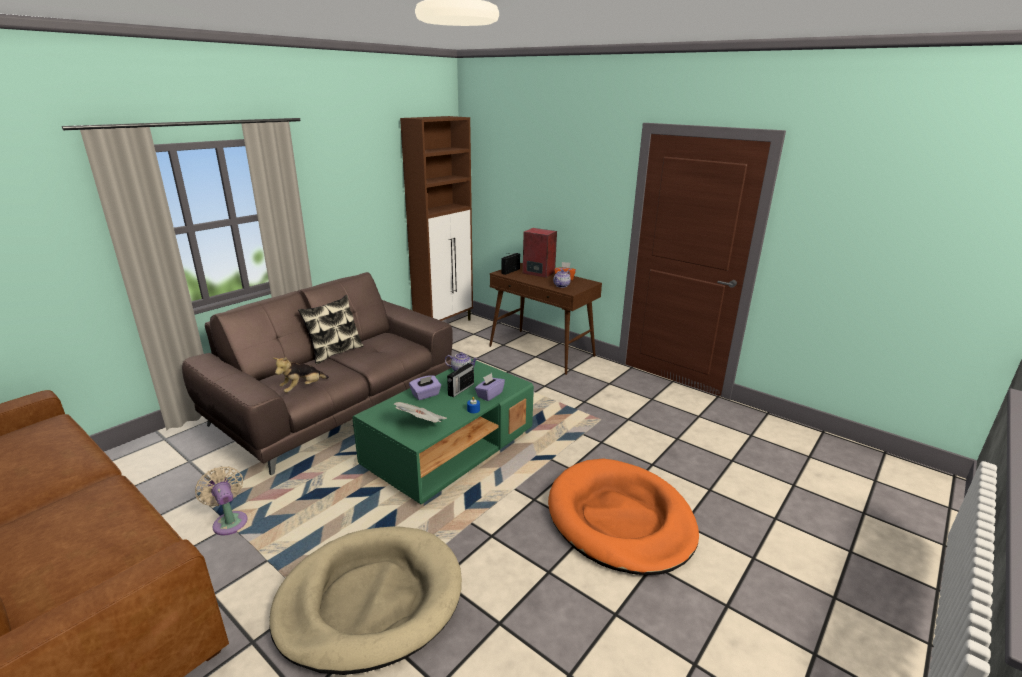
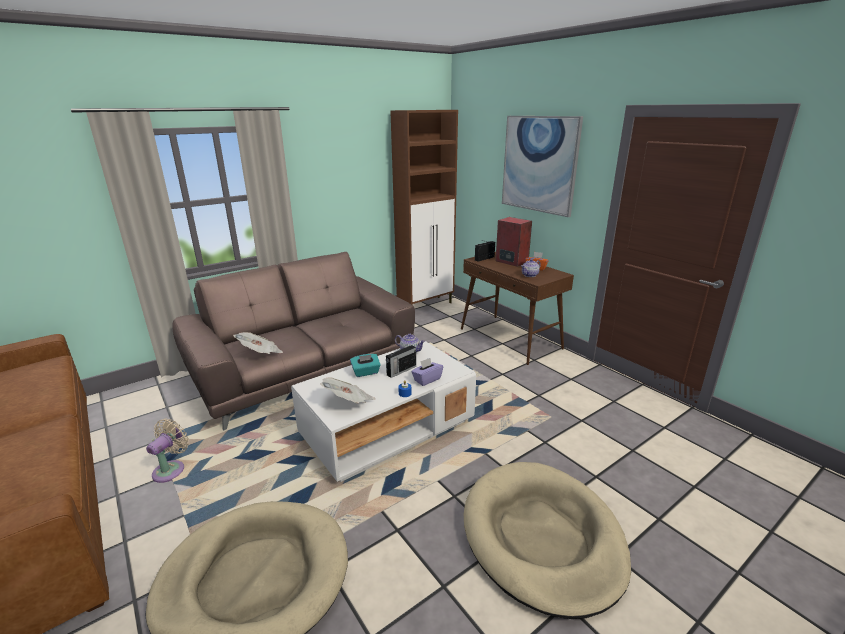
camera: 15 degrees right, 0 degrees up
(229, 521) = (171, 469): beige fan -> beige fan turned 45 degrees clockwise
(302, 388) = (261, 353): plush toy -> newspaper
(335, 352) = (304, 323): pillow -> none
(426, 395) = (366, 372): purple tissue box -> turquoise tissue box
(449, 451) = (388, 430): green coffee table -> white coffee table
(560, 175) = (539, 164): none -> picture
(620, 519) = (542, 537): orange dog bed -> beige dog bed

